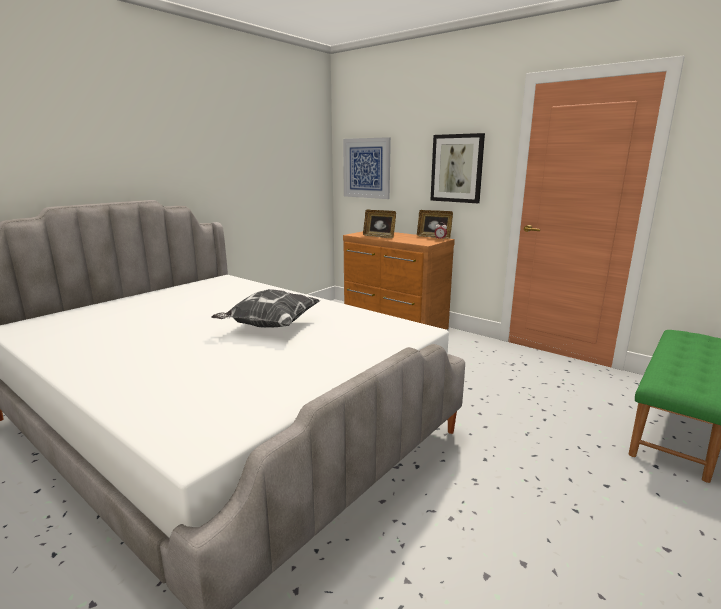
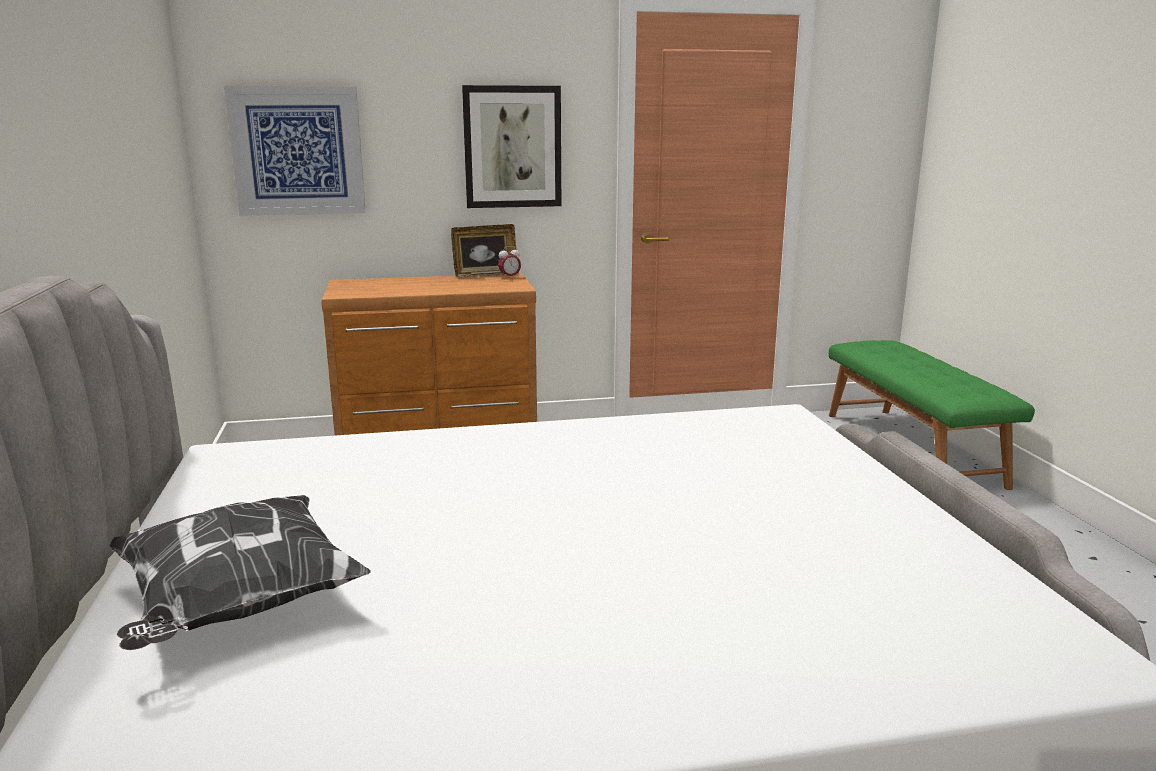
camera: 50 degrees left, 0 degrees up
(269, 326) = (620, 490): pillow -> pillow (237, 607)
(379, 236) = (401, 290): picture frame -> none

